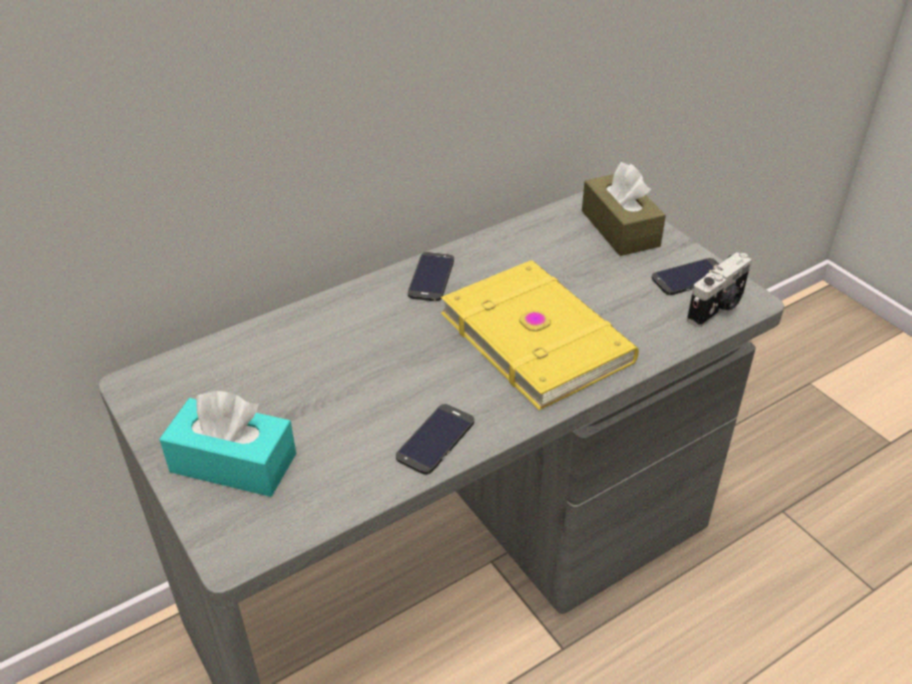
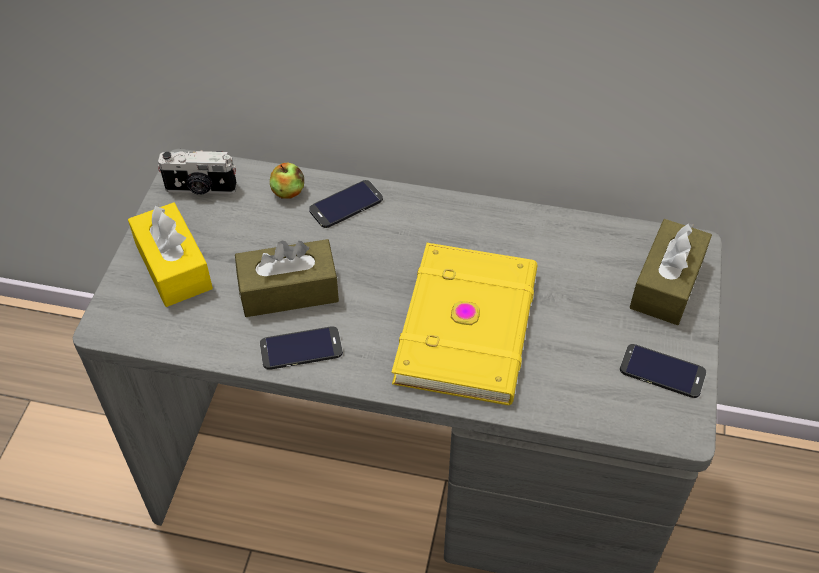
camera: 45 degrees right, 10 degrees up
(233, 463) = (173, 266): turquoise tissue box -> yellow tissue box
(263, 343) = (288, 192): none -> apple
(366, 408) = (289, 291): none -> brown tissue box
(431, 277) = (459, 220): phone -> phone (346, 204)
(717, 308) = (645, 415): camera -> camera (201, 189)

